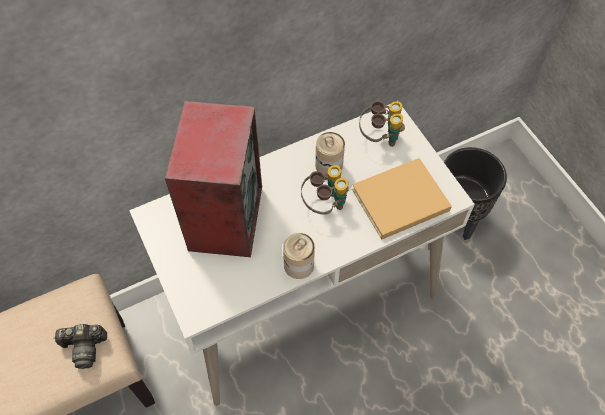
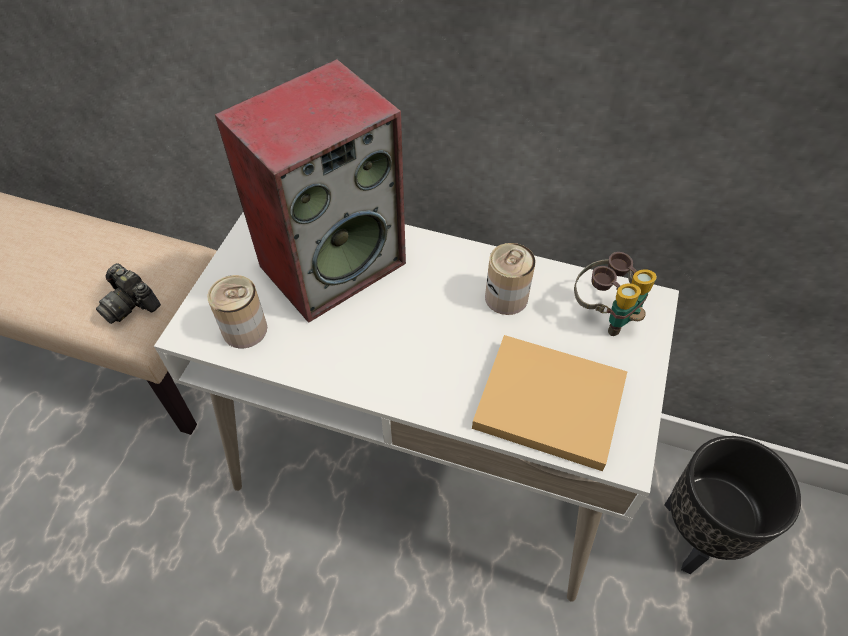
camera: 45 degrees right, 5 degrees down
(298, 265) = (345, 373): can -> can (244, 329)
(325, 204) = (451, 335): binoculars -> none

